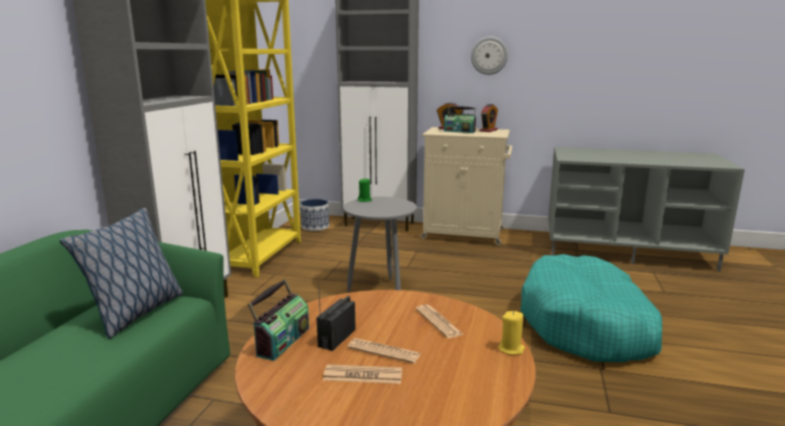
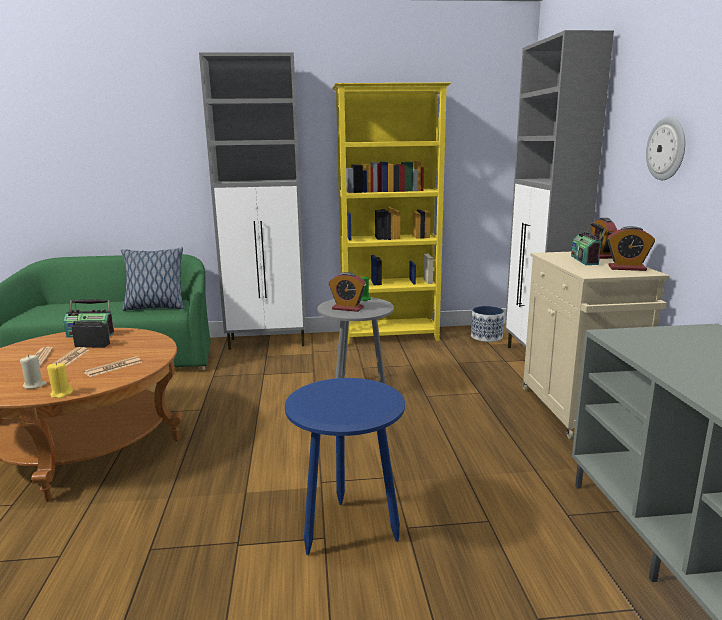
camera: 70 degrees right, 0 degrees up
(388, 207) = (347, 308): none -> alarm clock
(475, 369) = (35, 385): none -> beige candle
(587, 325) = (348, 528): turquoise dog bed -> blue side table

